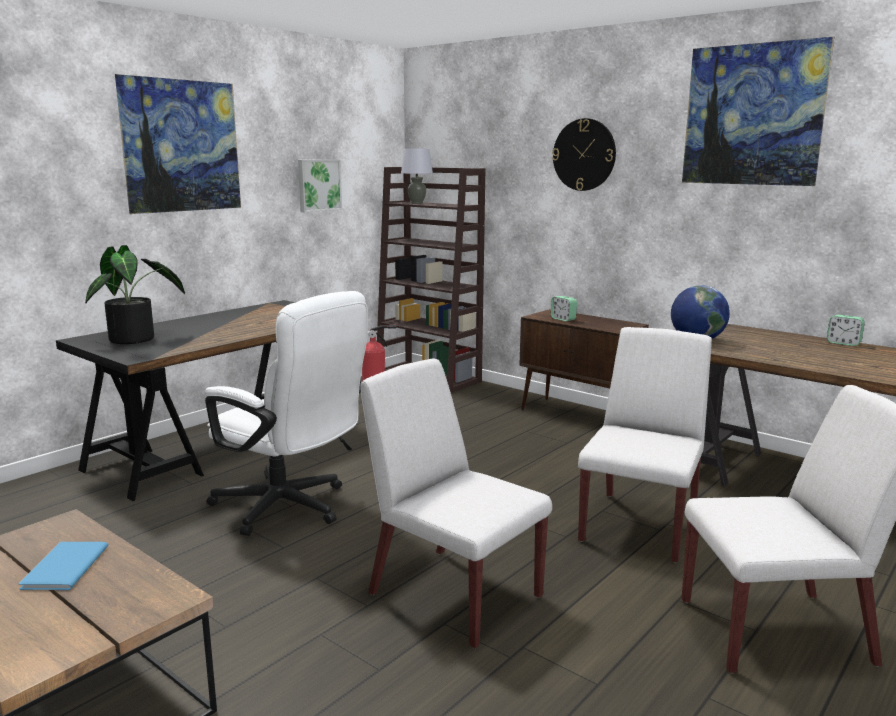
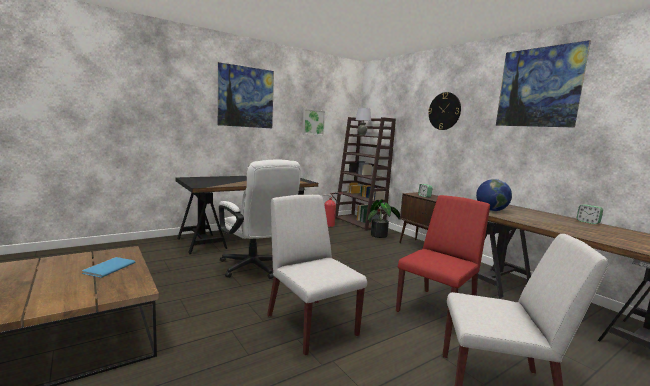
camera: 15 degrees right, 5 degrees down
(137, 339) = (208, 180): potted plant -> potted plant (381, 236)
(639, 525) = (437, 309): white chair -> red chair

